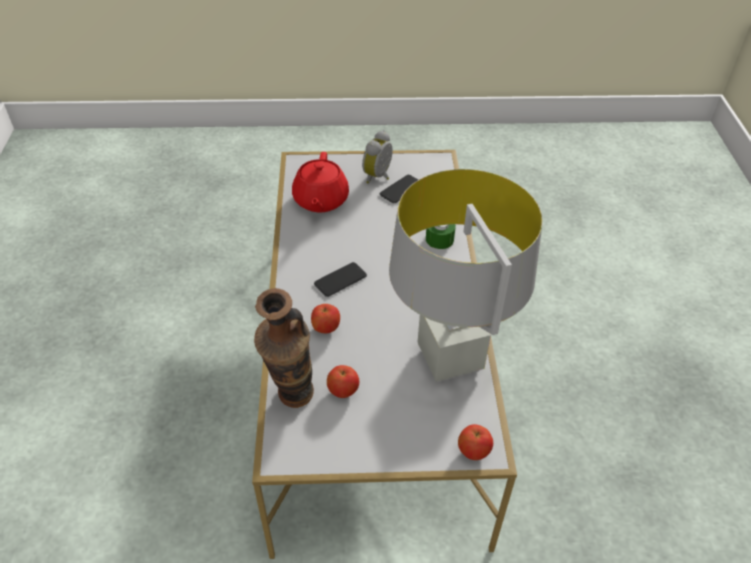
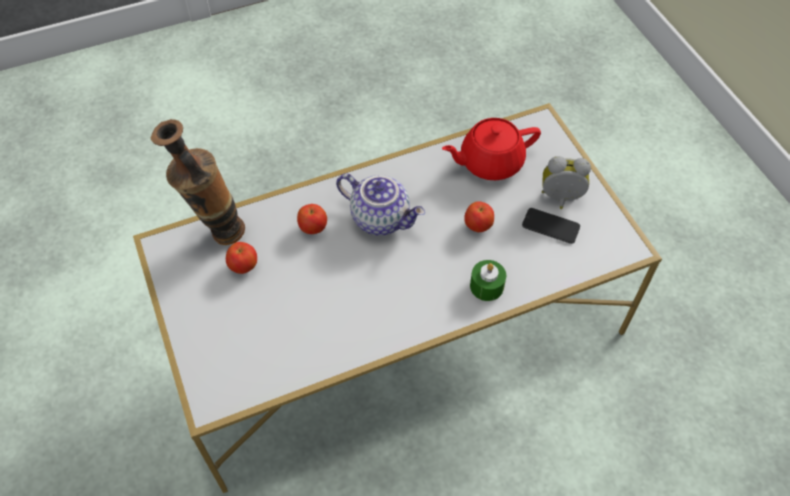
camera: 70 degrees right, 10 degrees up
(340, 280) = (381, 218): phone -> teapot
(449, 360) = (311, 343): grey table lamp -> none
(473, 451) = (206, 392): apple -> apple (478, 226)

